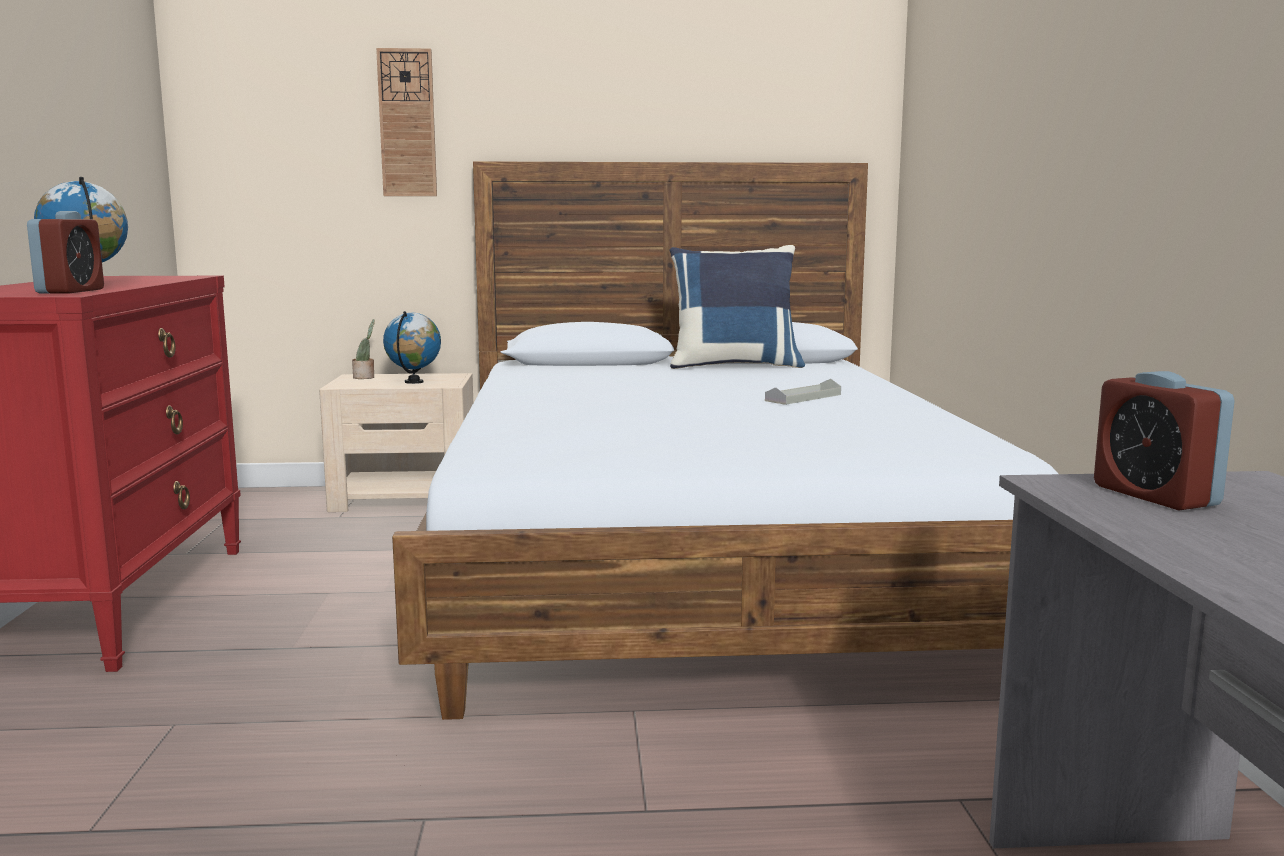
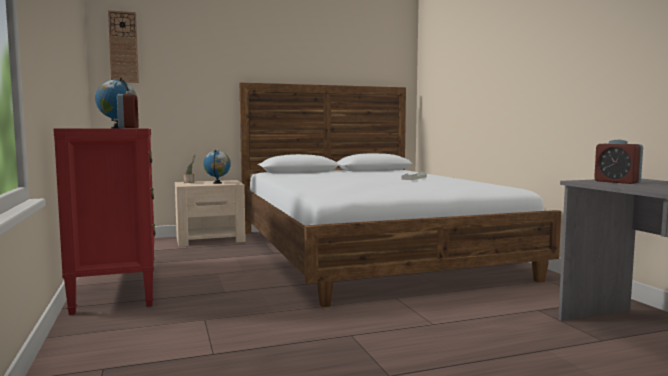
camera: 15 degrees left, 5 degrees down
(407, 123) = (208, 64): wall clock -> wall clock (123, 47)
(734, 365) = (364, 171): blue pillow -> none

